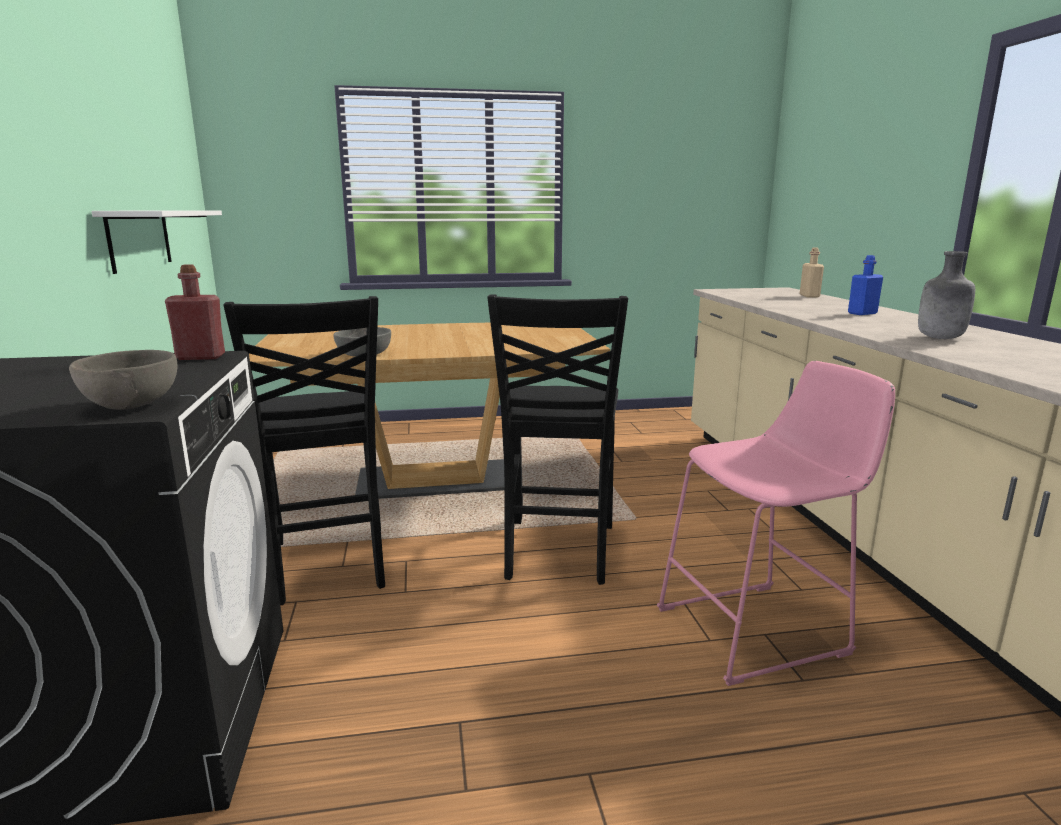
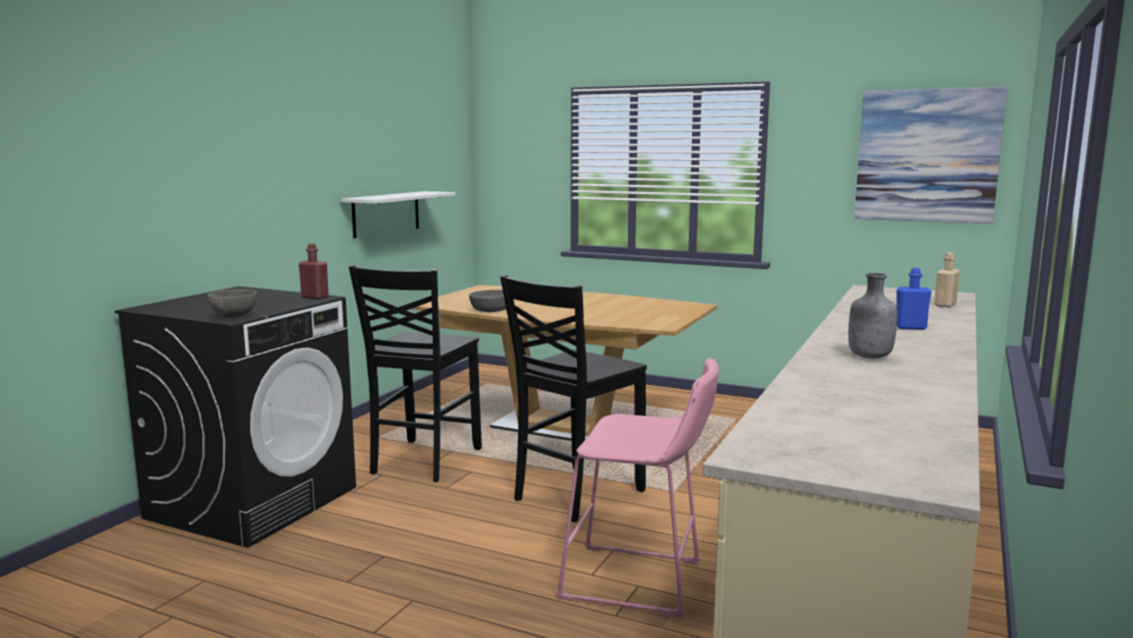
camera: 35 degrees right, 5 degrees down
(703, 171) = (927, 156): none -> picture

